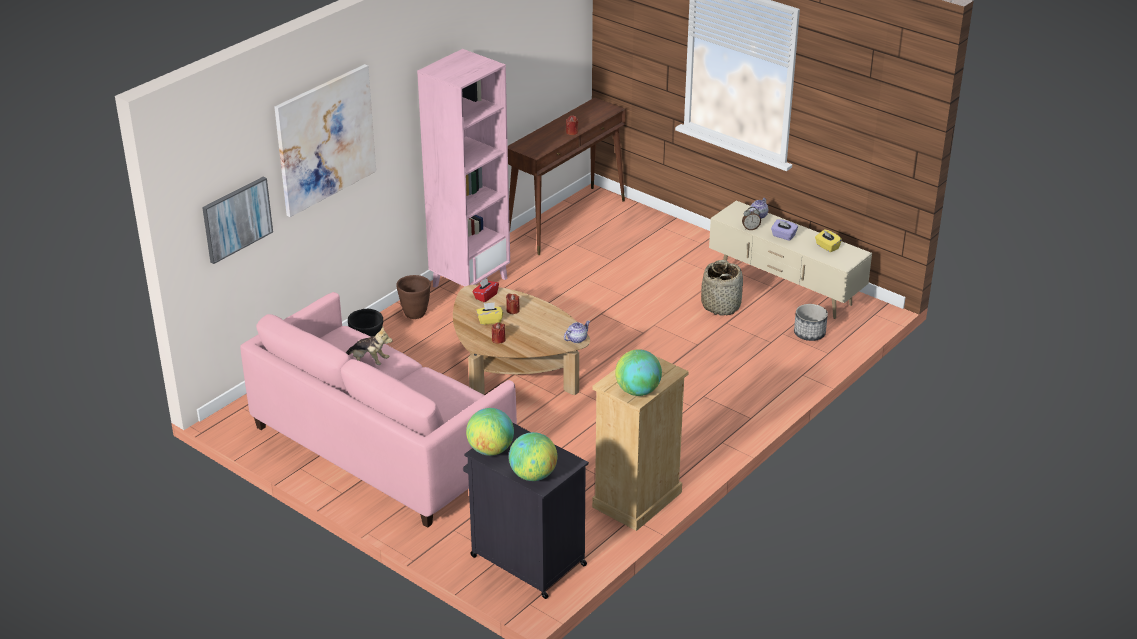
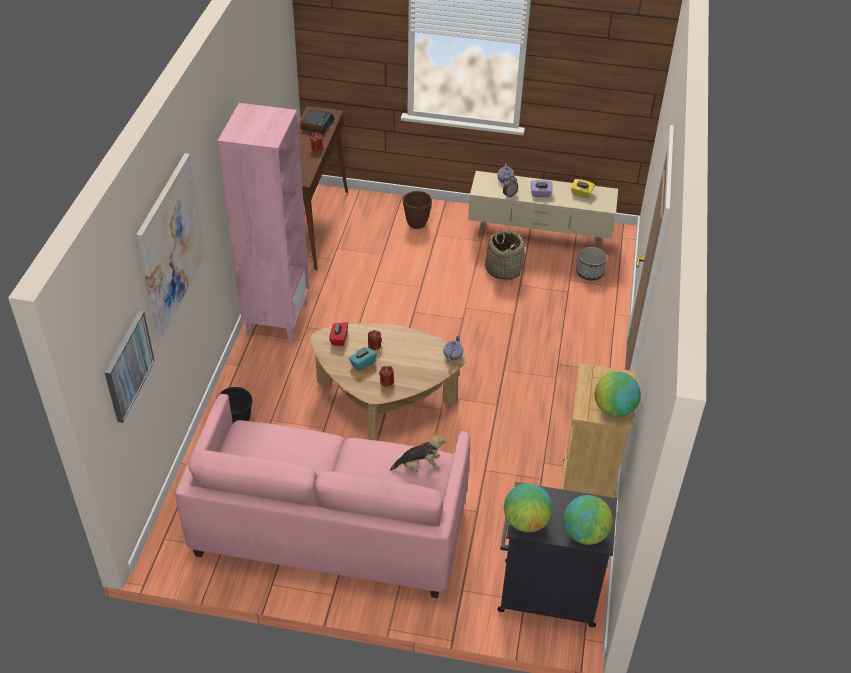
camera: 30 degrees left, 10 degrees up
(368, 361) = (296, 454): plush toy -> plush toy (419, 466)
(415, 314) = (252, 370): brown planter -> brown planter (416, 224)
(489, 320) = (362, 363): yellow tissue box -> turquoise tissue box
(590, 114) = (317, 125): none -> alarm clock

